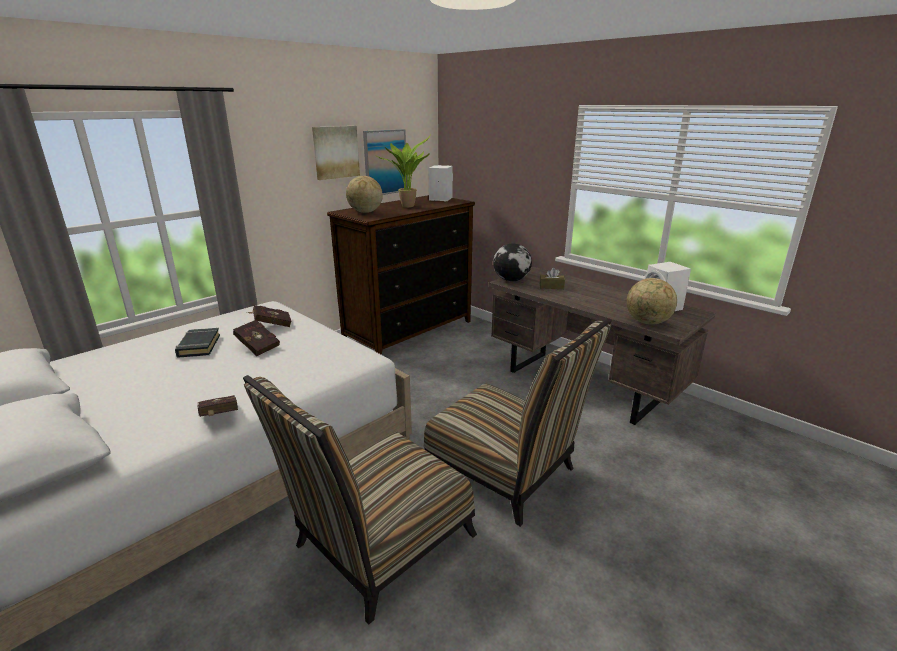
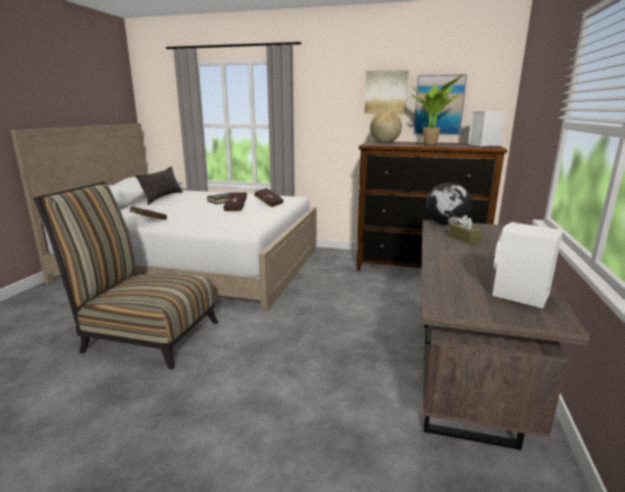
camera: 60 degrees right, 5 degrees down
(74, 388) = (162, 198): none -> pillow
(506, 474) = (255, 364): chair -> none
(647, 323) = (445, 291): globe -> none

